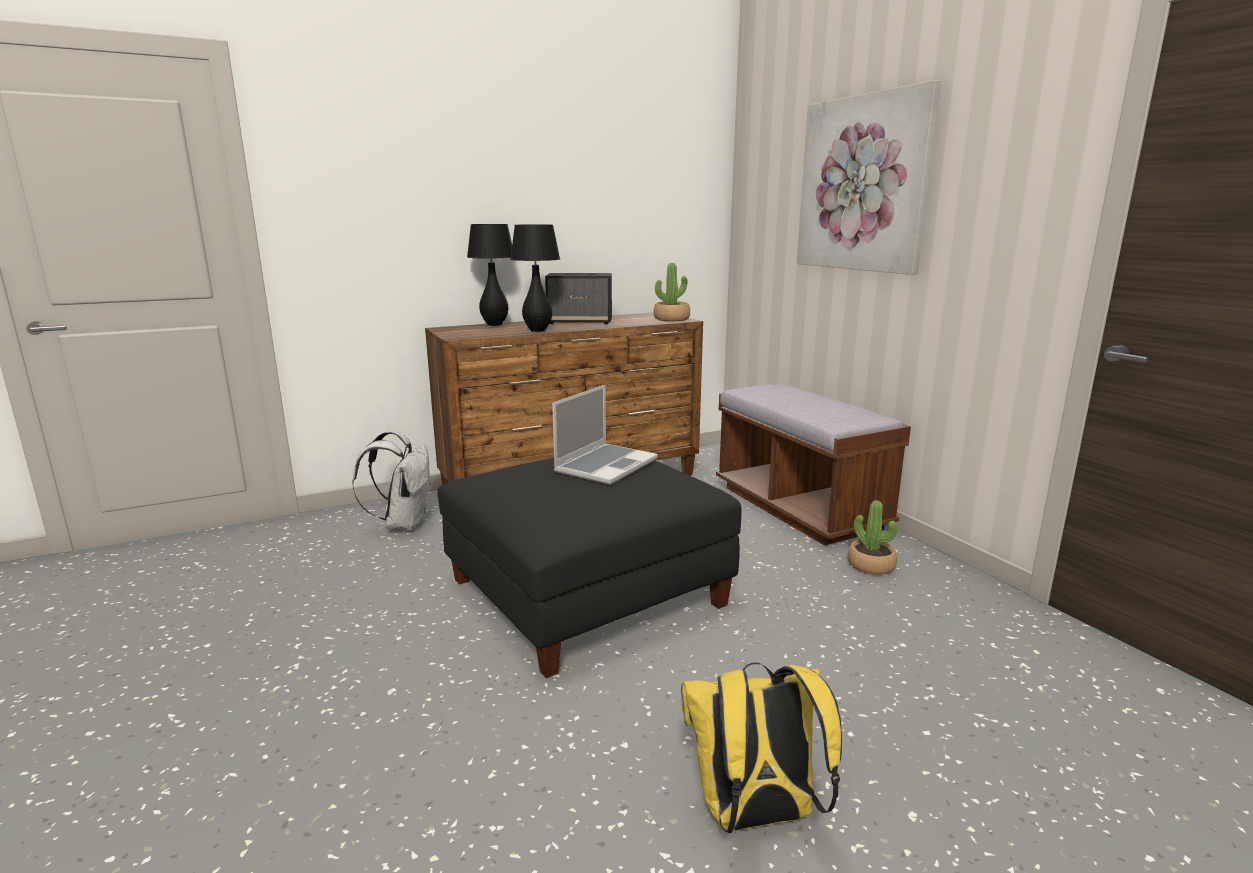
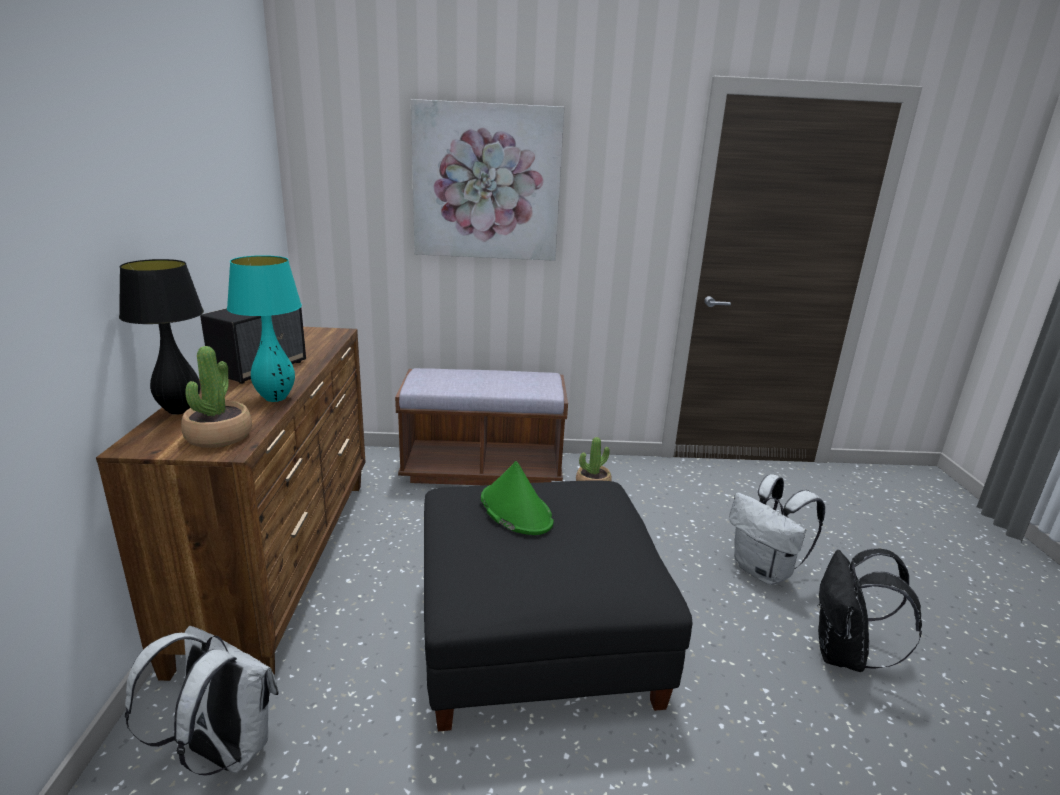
camera: 65 degrees left, 5 degrees up
(538, 330) = (276, 398): black table lamp -> turquoise table lamp
(606, 465) = (515, 510): laptop -> green hat
(671, 319) = (325, 334): potted plant -> potted plant (219, 436)
(754, 816) = (844, 655): yellow backpack -> black backpack
(866, 721) = (764, 571): none -> white backpack

